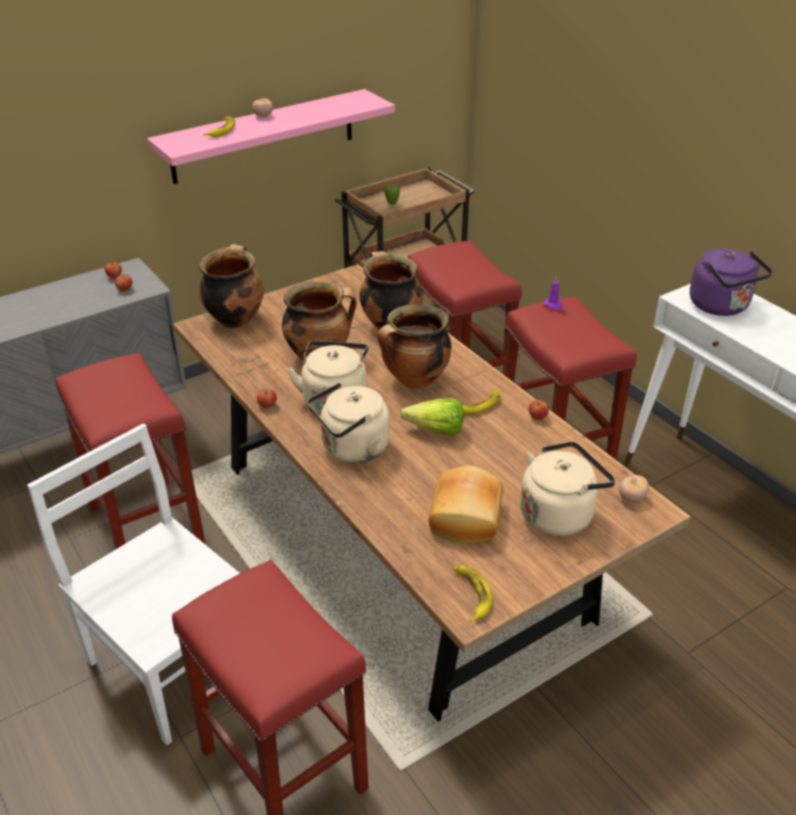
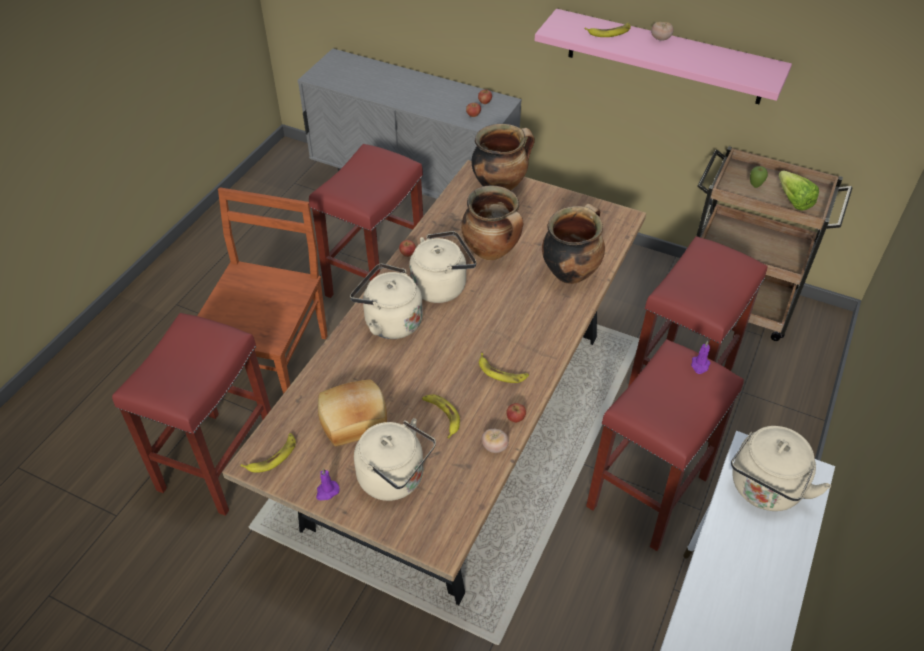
camera: 60 degrees right, 10 degrees up
(174, 662) = (271, 361): white chair -> brown chair
(414, 380) = (504, 320): cooking pot -> none
(431, 429) = (447, 357): lettuce -> lettuce (791, 198)
(502, 458) = (441, 416): none -> banana
(546, 567) = (327, 491): none -> purple candle
(631, 497) = (449, 523): tomato -> tomato (494, 447)
(721, 306) = (764, 490): purple kettle -> beige kettle

